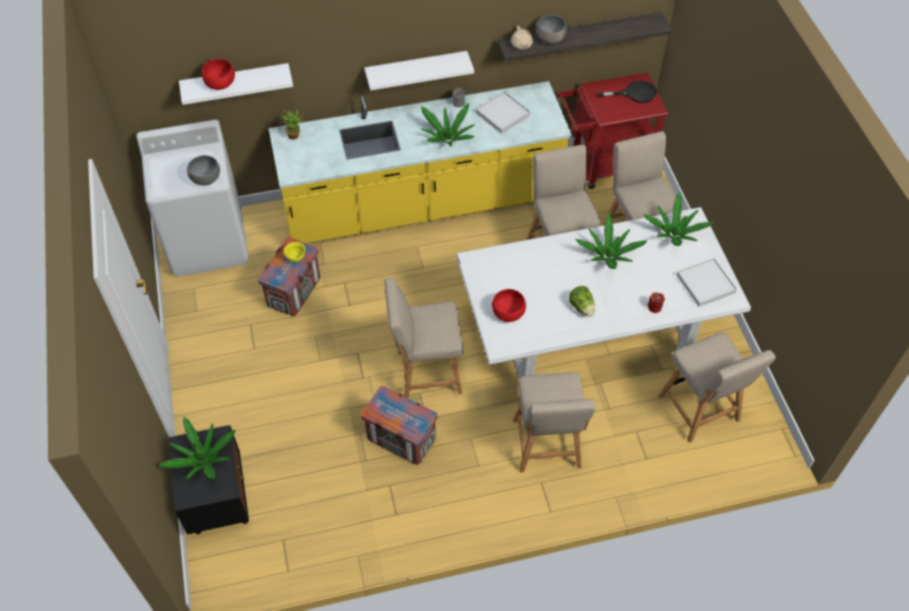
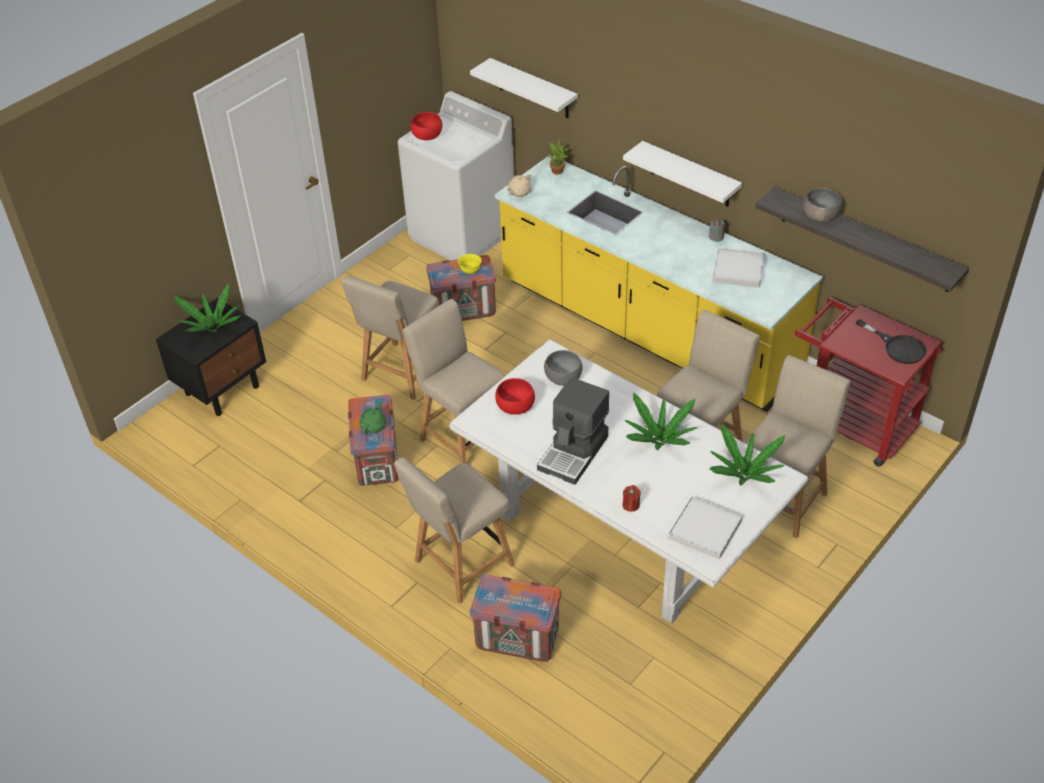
camera: 55 degrees right, 10 degrees down
(205, 178) = (451, 152): grey bowl -> grey bowl (563, 378)
(220, 84) = (511, 76): red bowl -> red bowl (427, 136)
(406, 414) = (374, 425): none -> green teapot
(447, 138) = (664, 253): potted plant -> none
(521, 45) = (786, 204): beige teapot -> beige teapot (519, 192)
(582, 307) = (574, 453): lettuce -> coffee machine
(638, 452) = (518, 639): none -> crate
(701, 411) = (617, 667): beige chair -> beige chair (401, 373)

